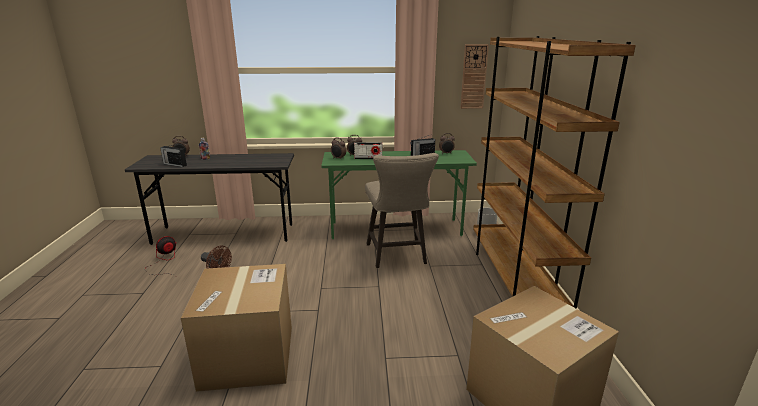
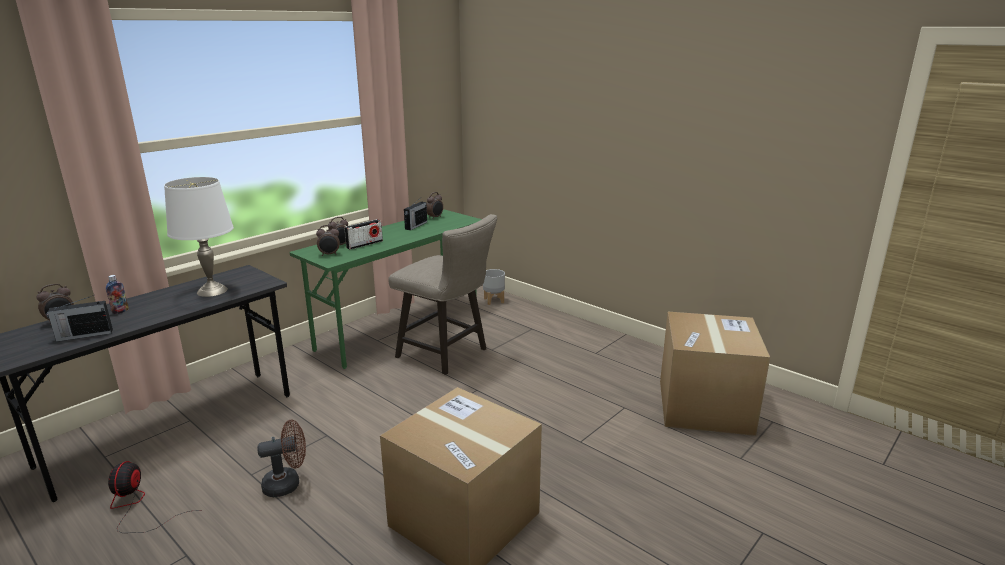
camera: 45 degrees left, 0 degrees up
(252, 160) = (212, 290): none -> white table lamp
(474, 77) = (434, 120): wall clock -> none
(514, 282) = (577, 332): brown bookcase -> none

